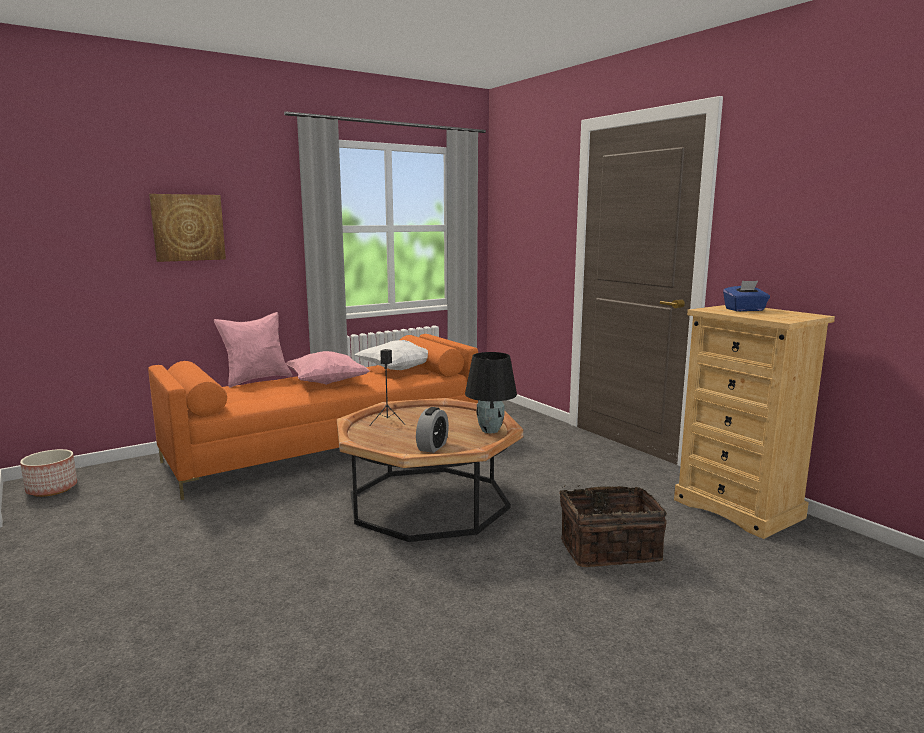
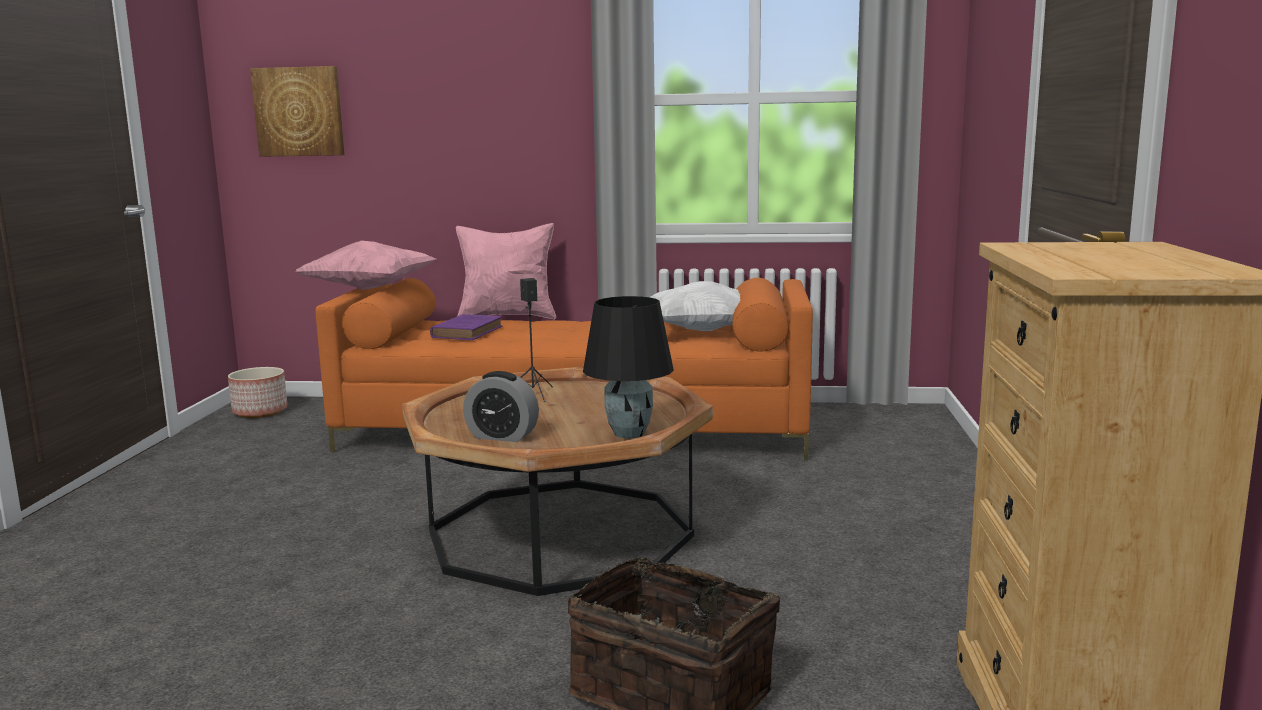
camera: 40 degrees right, 0 degrees up
(188, 227) = (444, 100): picture -> picture (299, 112)
(259, 392) = (468, 332): none -> purple book
(327, 383) = (571, 333): pink pillow -> pink pillow (370, 289)
(432, 447) = (502, 436): alarm clock -> alarm clock turned 45 degrees clockwise
(744, 310) = (1108, 251): blue tissue box -> none

